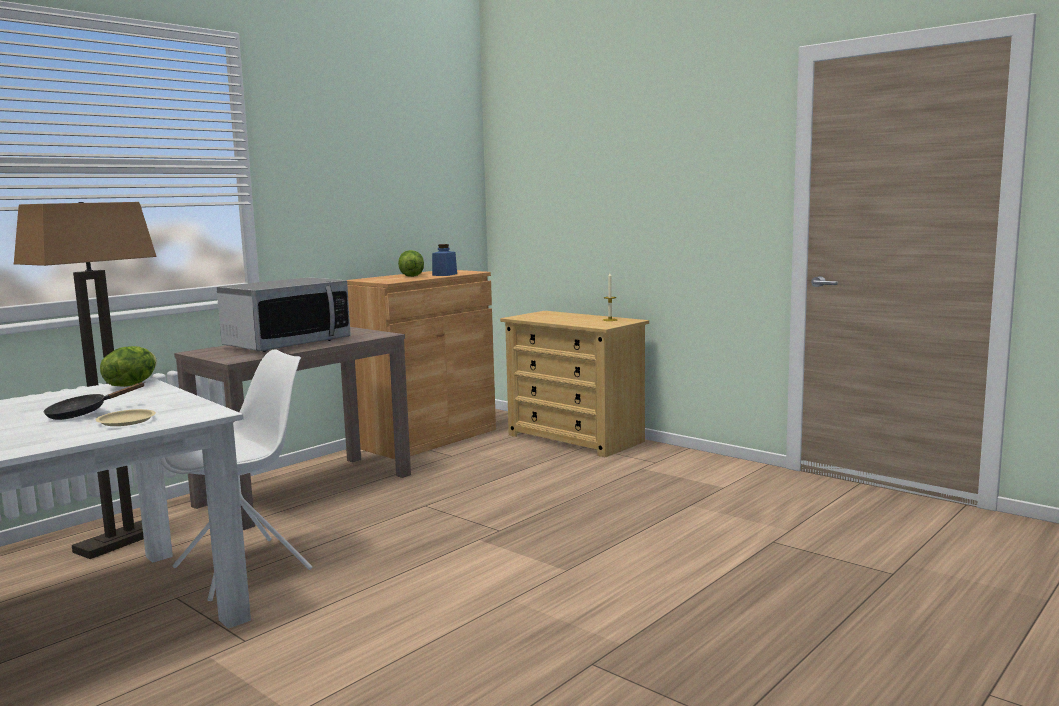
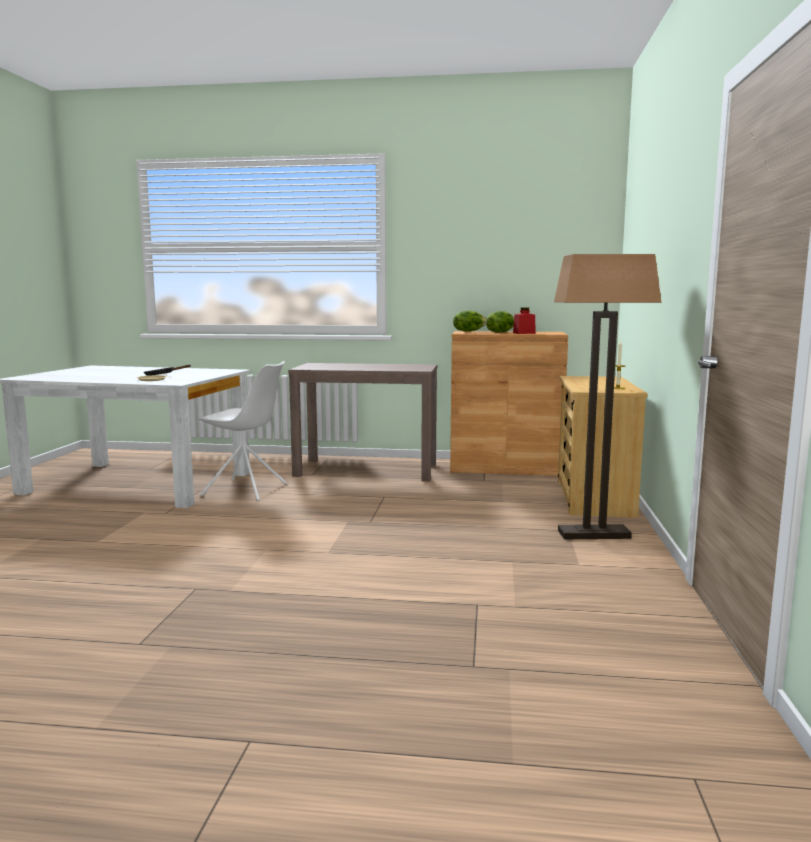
camera: 55 degrees right, 0 degrees up
(120, 541) = (251, 464): floor lamp -> floor lamp (593, 535)
(131, 384) = (228, 370): lettuce -> lettuce (468, 331)
(287, 344) = (359, 366): microwave -> none
(444, 274) = (524, 333): blue jar -> red jar

